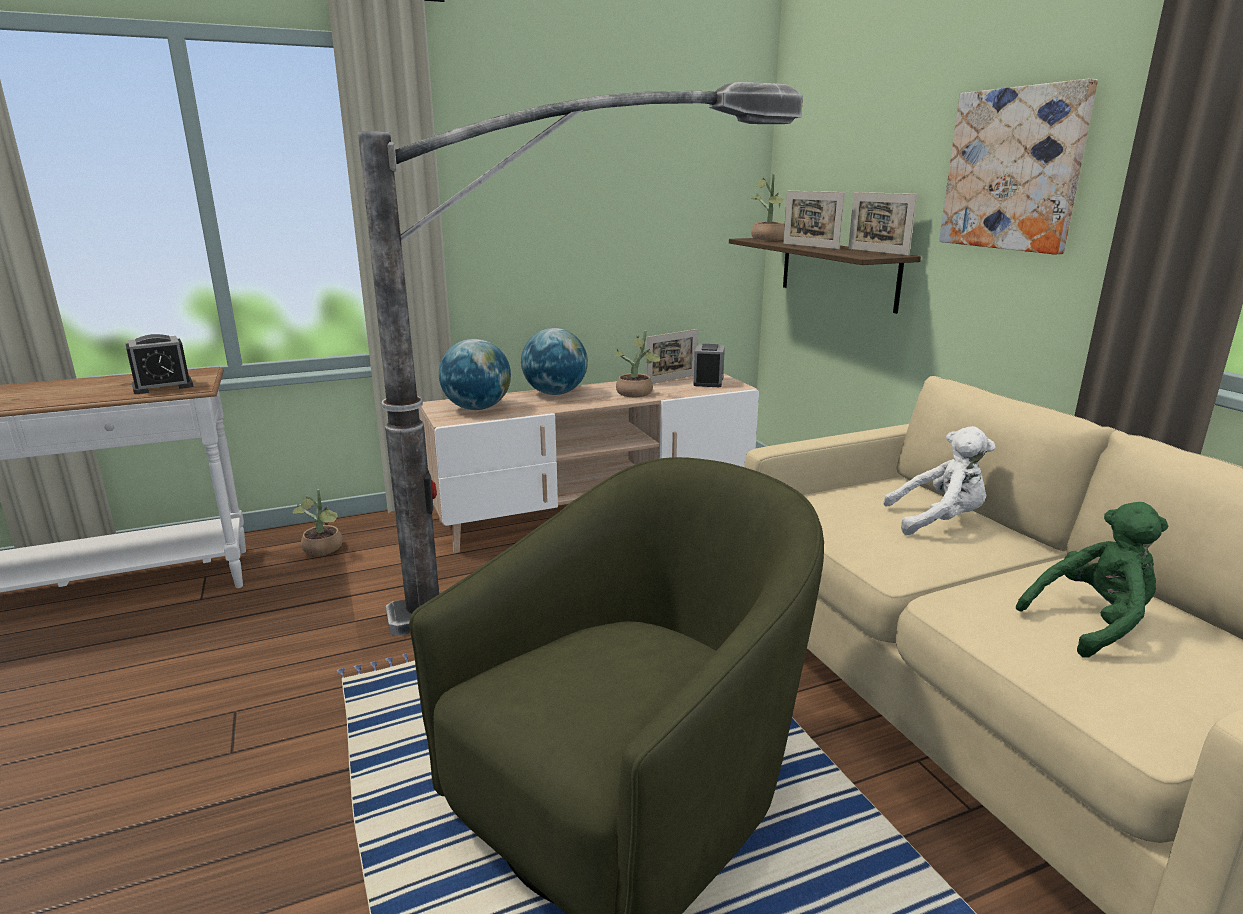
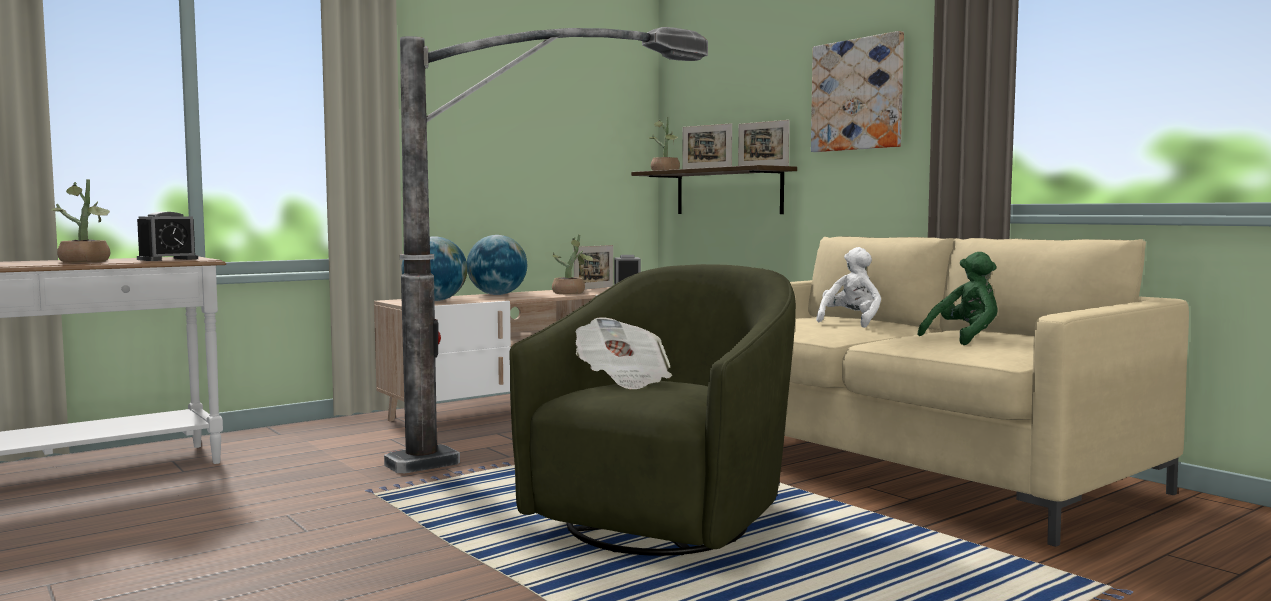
camera: 15 degrees left, 15 degrees down
(323, 550) = (283, 441): potted plant -> potted plant (86, 261)
(570, 650) = (623, 380): none -> newspaper
(938, 521) = (850, 322): white plush toy -> white plush toy turned 45 degrees counterclockwise

